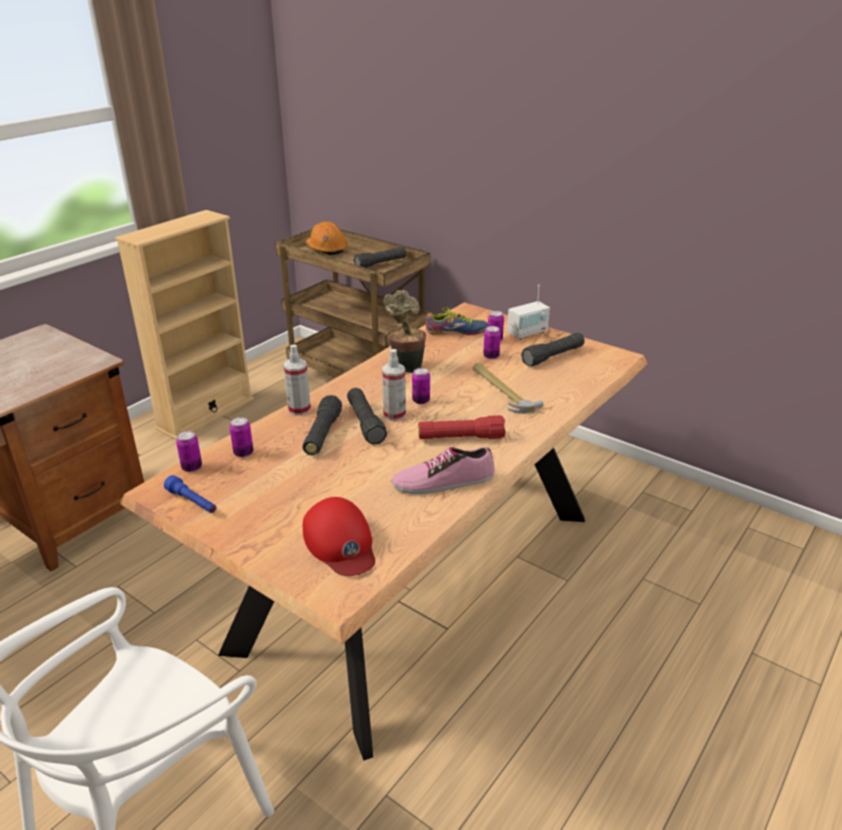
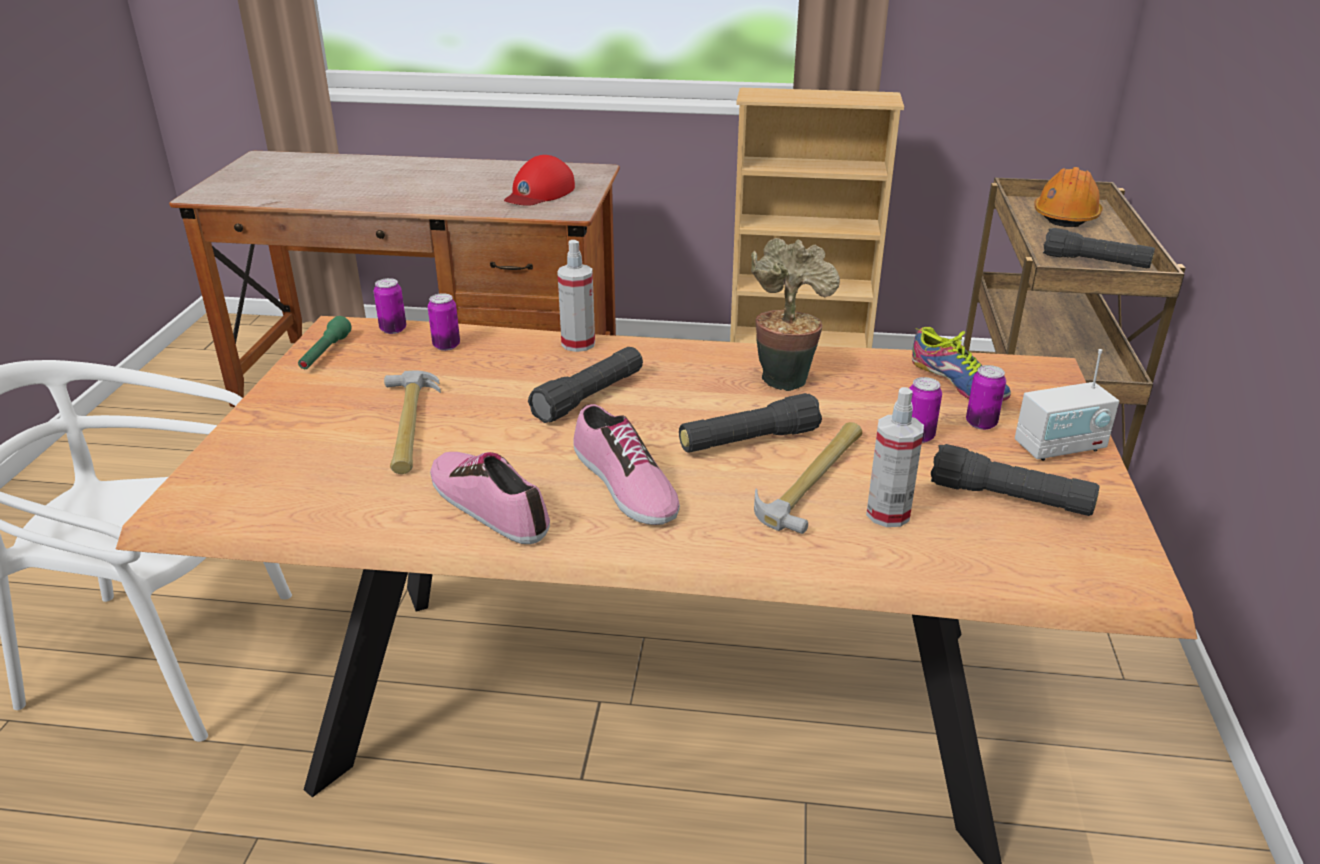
camera: 60 degrees right, 0 degrees up
(192, 502) = (325, 354): blue flashlight -> green flashlight
(322, 434) = (532, 378): black flashlight -> black flashlight (749, 441)
(331, 489) = (408, 425): none -> hammer
(340, 543) = (291, 471): red cap -> red cap (539, 193)
(394, 415) = (634, 411): spray bottle -> spray bottle (888, 514)
(421, 401) = (697, 419): can -> none
(461, 438) = (623, 484): red flashlight -> shoe
(527, 333) = (1060, 447): radio -> radio turned 45 degrees counterclockwise

